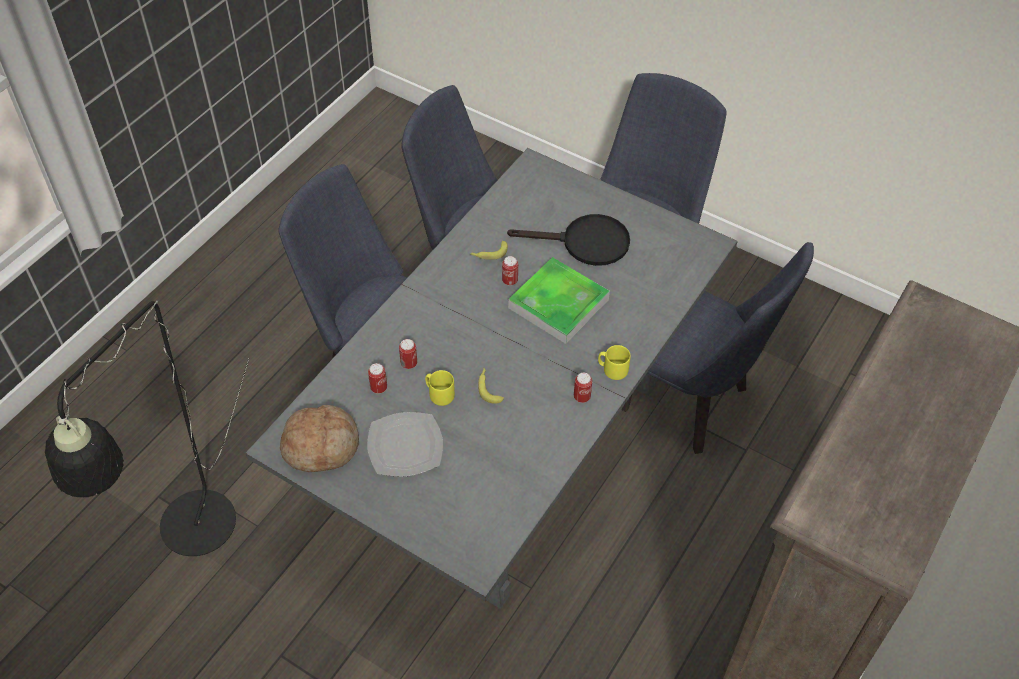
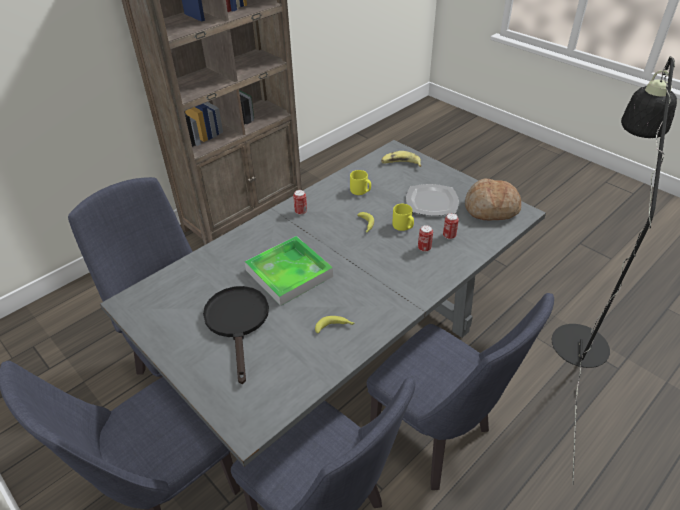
camera: 165 degrees left, 10 degrees down
(462, 526) = (400, 164): none -> banana
(510, 281) = (323, 298): can -> none
(585, 243) = (238, 322): black frying pan -> black frying pan turned 60 degrees clockwise
(612, 369) = (270, 224): yellow mug -> yellow mug (360, 191)

